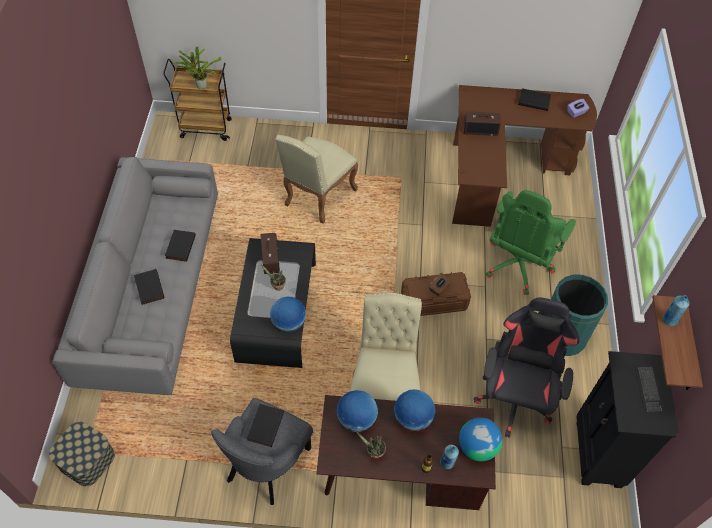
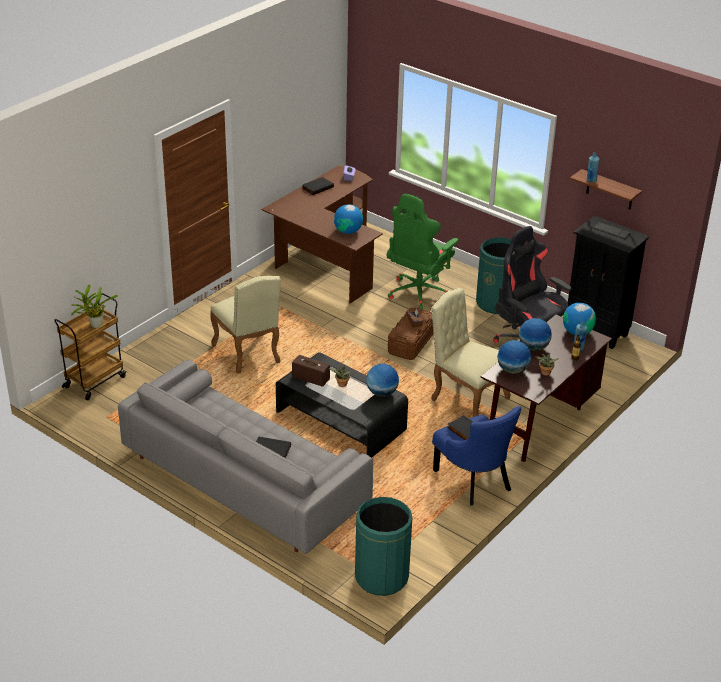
camera: 55 degrees left, 20 degrees down
(86, 459) = (381, 577): storage box -> green trash can
(180, 246) = (245, 419): black book -> none
(267, 462) = (472, 479): grey armchair -> blue armchair
(480, 129) = (317, 219): radio -> none
(483, 161) = (348, 231): none -> globe
(518, 264) = (418, 292): green office chair -> green office chair turned 60 degrees clockwise

